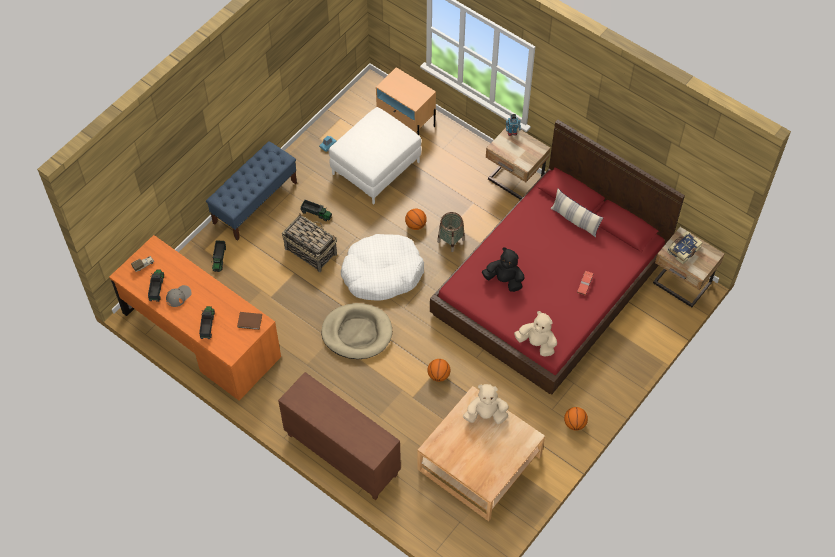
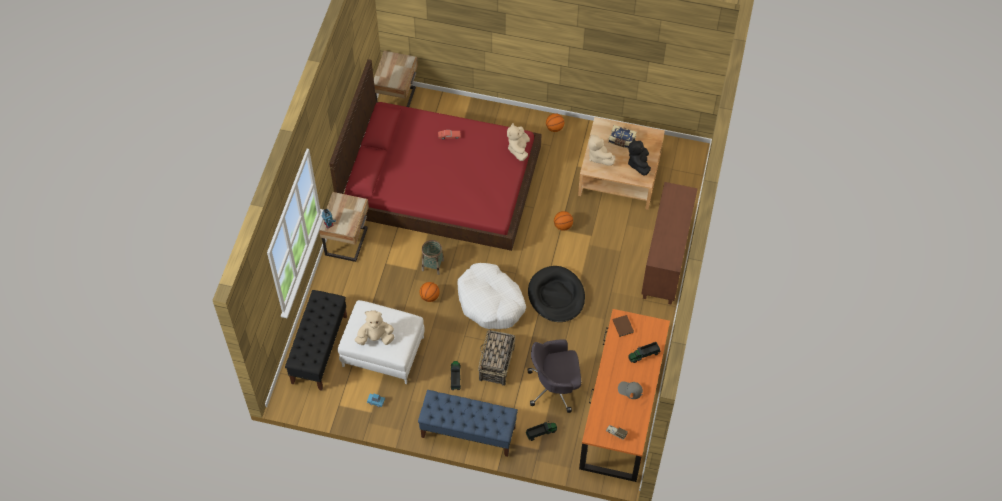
camera: 115 degrees left, 0 degrees up
(157, 288) = (632, 411): toy truck -> none
(258, 289) = (555, 387): none -> grey office chair
(357, 333) = (556, 296): beige dog bed -> black dog bed
(368, 133) = (375, 338): none -> beige plush toy
(406, 122) = (319, 349): beige nightstand -> black bench
(504, 280) = (473, 188): black plush toy -> black plush toy (638, 163)
(575, 220) = (390, 162): pillow -> none
(683, 250) = (393, 75): book -> book (621, 140)

